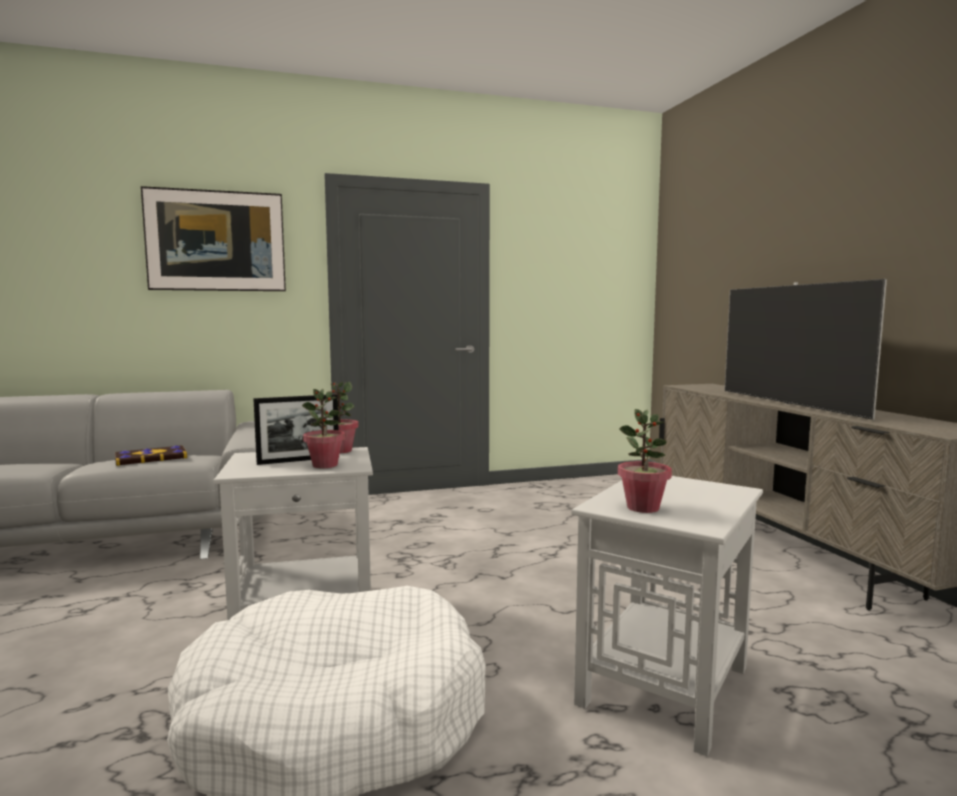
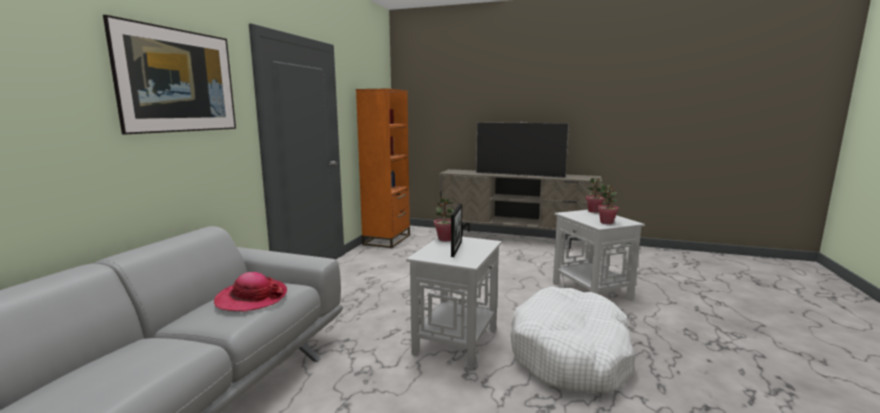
camera: 55 degrees left, 5 degrees up
(151, 457) = (251, 298): book -> hat
(325, 465) = (477, 246): potted plant -> potted plant (594, 211)
(579, 485) = (387, 240): none -> orange bookcase

